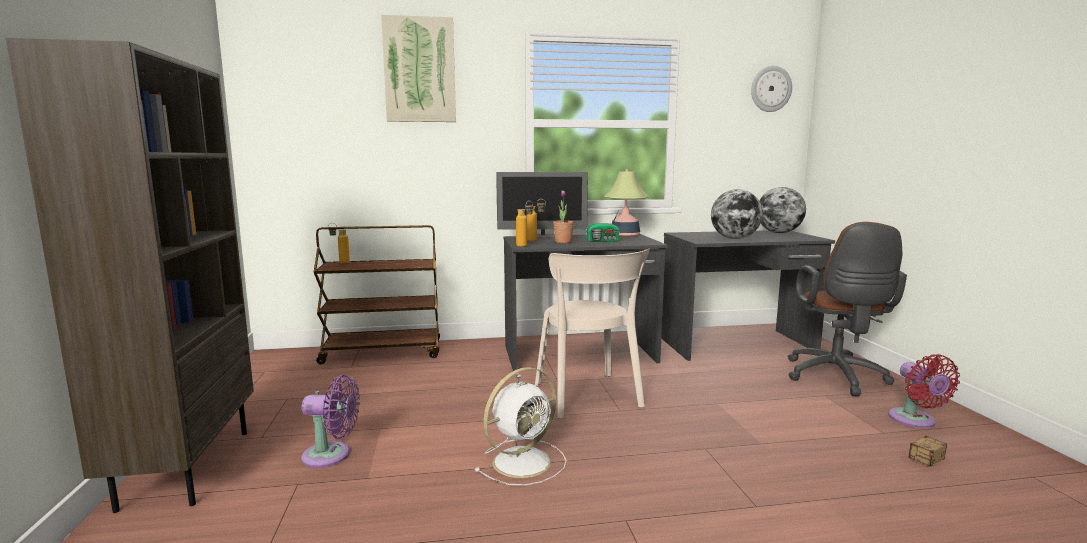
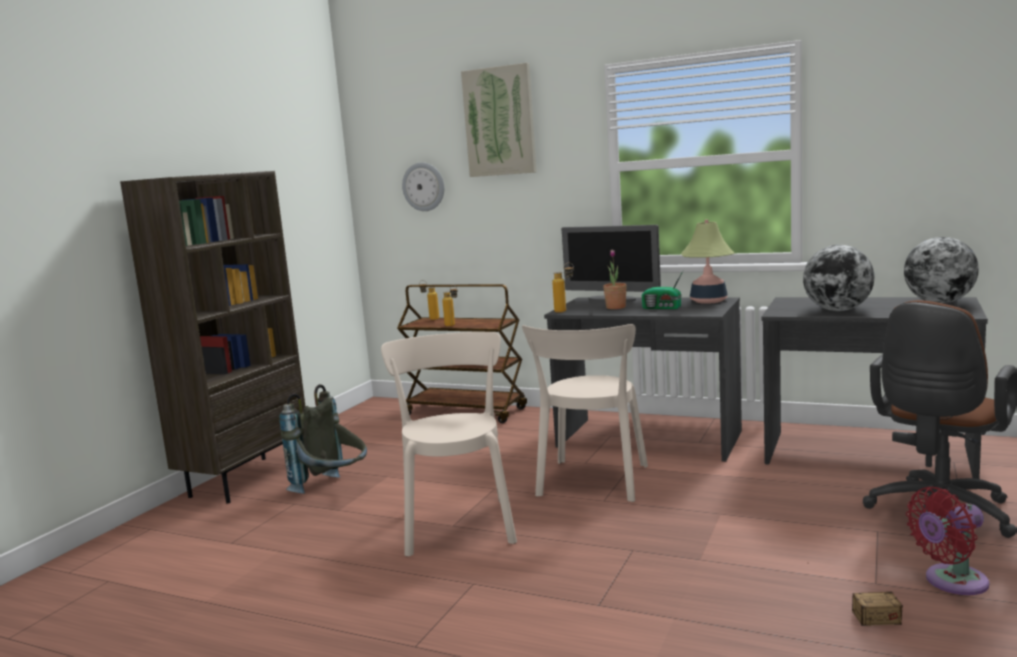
camera: 35 degrees right, 0 degrees up
(331, 455) = (333, 489): purple fan -> grey backpack
(524, 461) = (458, 523): white fan -> beige chair
(536, 241) = (591, 305): bottle -> bottle (453, 326)
(770, 89) = (954, 90): wall clock -> wall clock (424, 186)
(915, 421) = (951, 582): red fan -> red fan turned 45 degrees clockwise

